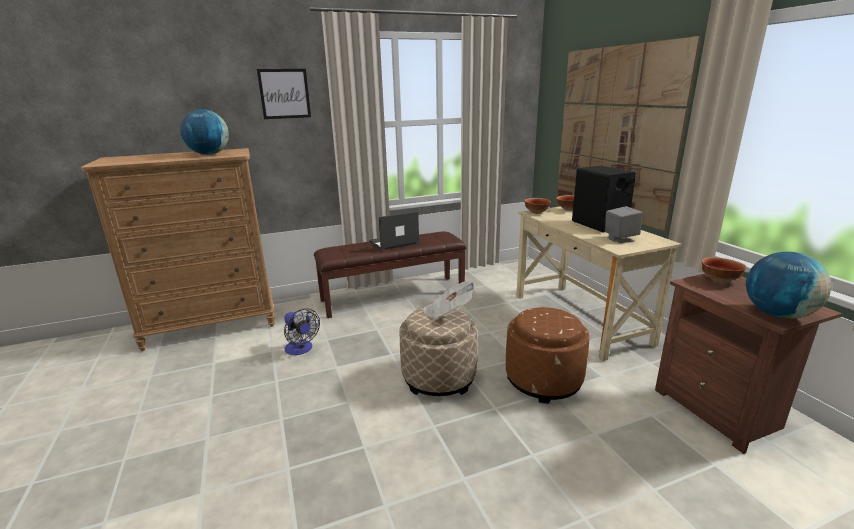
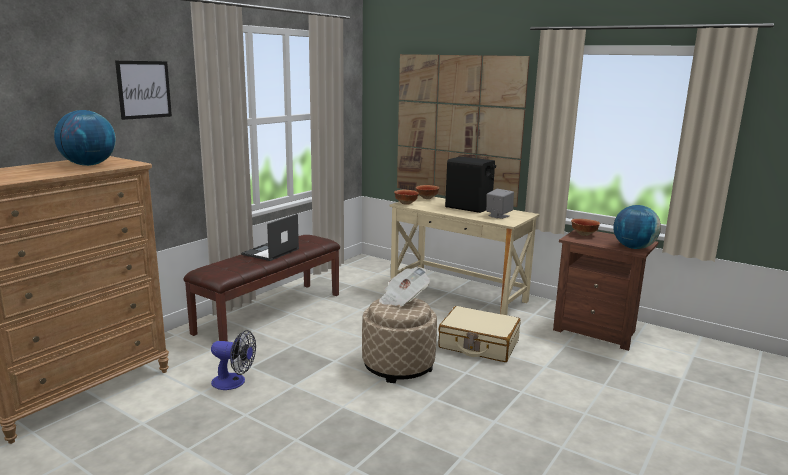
camera: 35 degrees left, 5 degrees down
(543, 380) = (478, 344): brown ottoman -> beige suitcase

